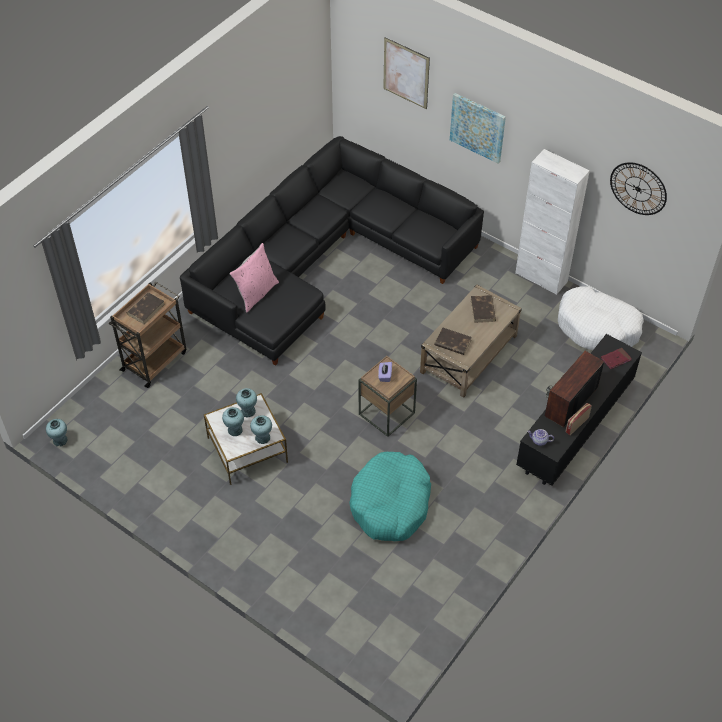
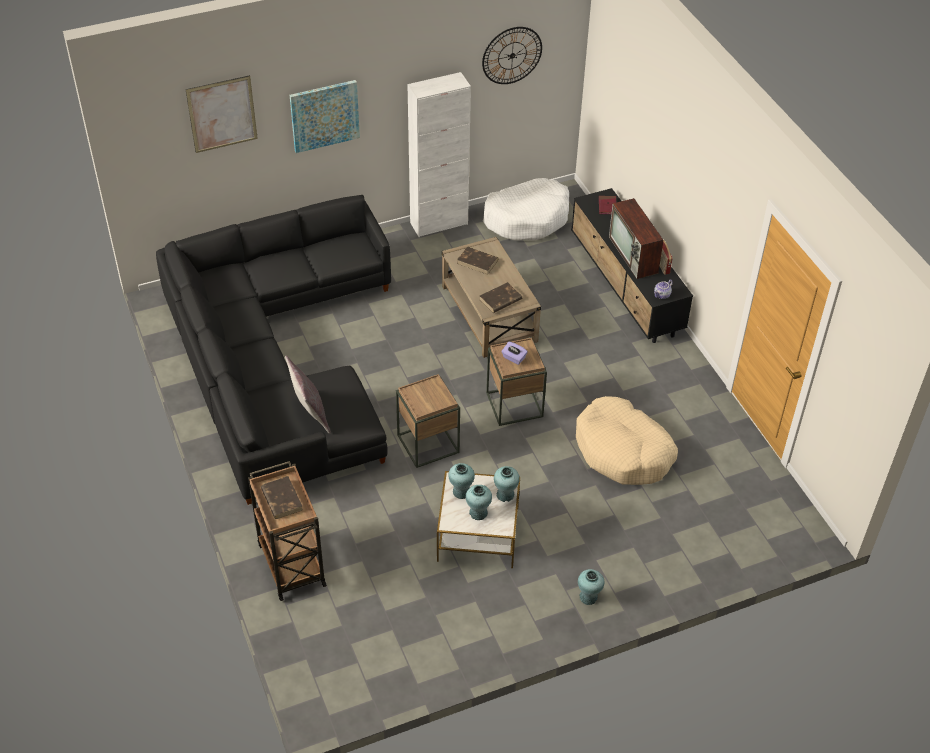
camera: 60 degrees left, 5 degrees down
(60, 440) = (336, 702): turquoise vase -> turquoise vase (588, 597)
(256, 293) = (310, 414): pink pillow -> grey pillow
(310, 381) = (428, 444): none -> brown side table
(390, 503) = (623, 451): turquoise dog bed -> beige dog bed

